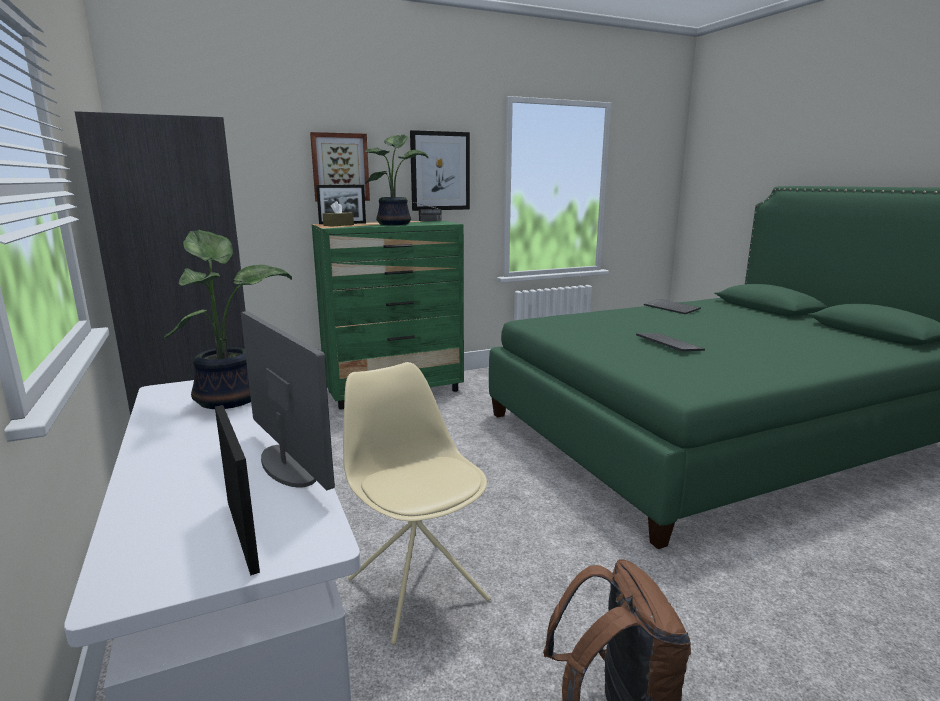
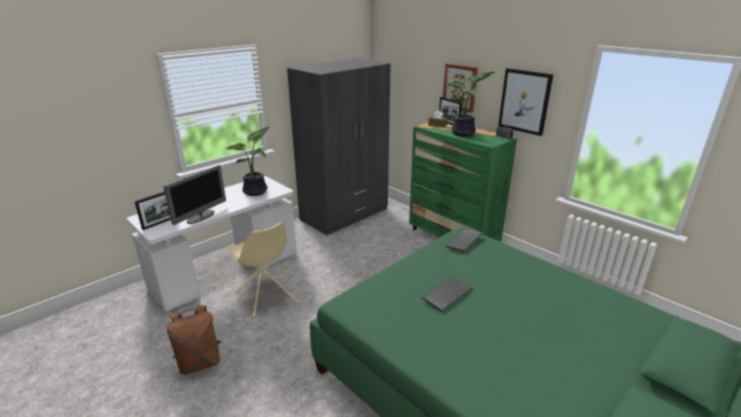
camera: 70 degrees right, 10 degrees up
(416, 588) = (265, 297): beige chair -> beige chair turned 105 degrees clockwise
(672, 308) = (591, 294): keyboard -> keyboard (465, 241)

